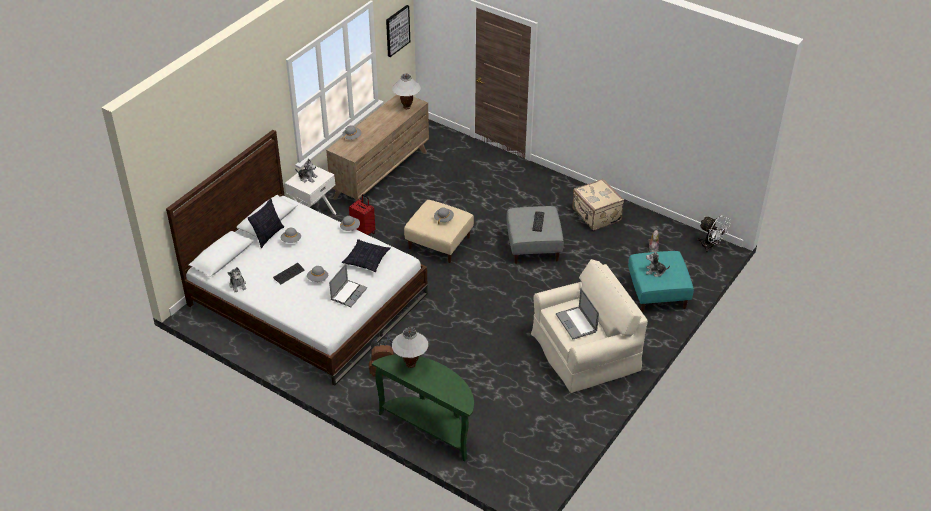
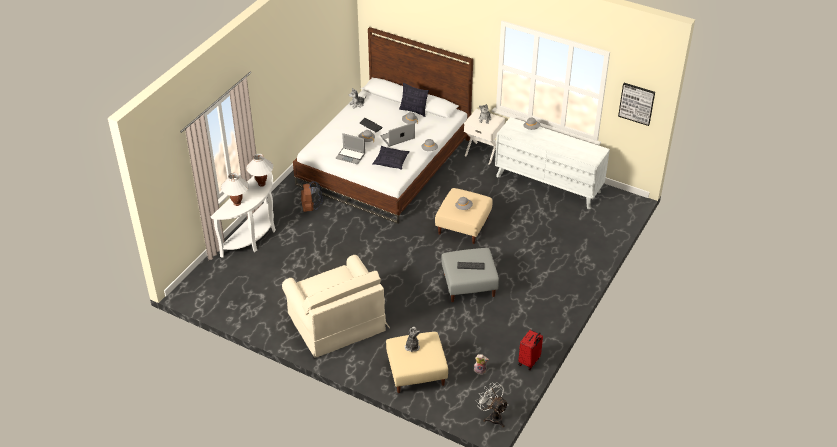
camera: 85 degrees right, 0 degrees up
(364, 232) = (469, 182): red suitcase -> red suitcase (529, 362)
(381, 174) = (548, 184): brown dresser -> white dresser
(406, 107) = (585, 154): white table lamp -> white table lamp (237, 203)
(430, 427) = (253, 236): green console table -> white console table
(576, 323) = (325, 283): laptop -> laptop (397, 137)
(596, 215) = (522, 328): beige suitcase -> none
(658, 293) = (416, 373): turquoise ottoman -> beige ottoman
(710, 246) = (492, 416): white fan -> white fan turned 105 degrees clockwise

